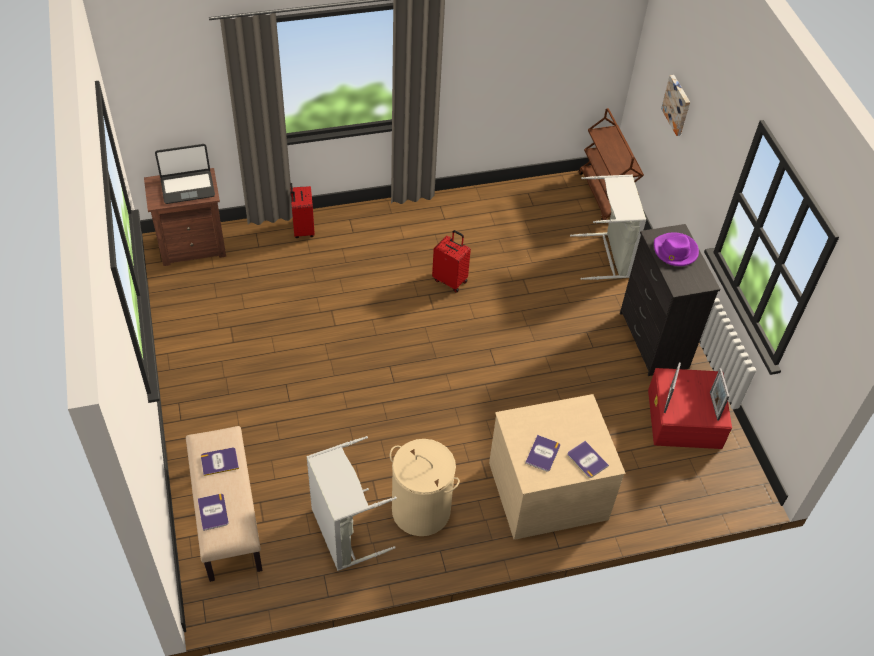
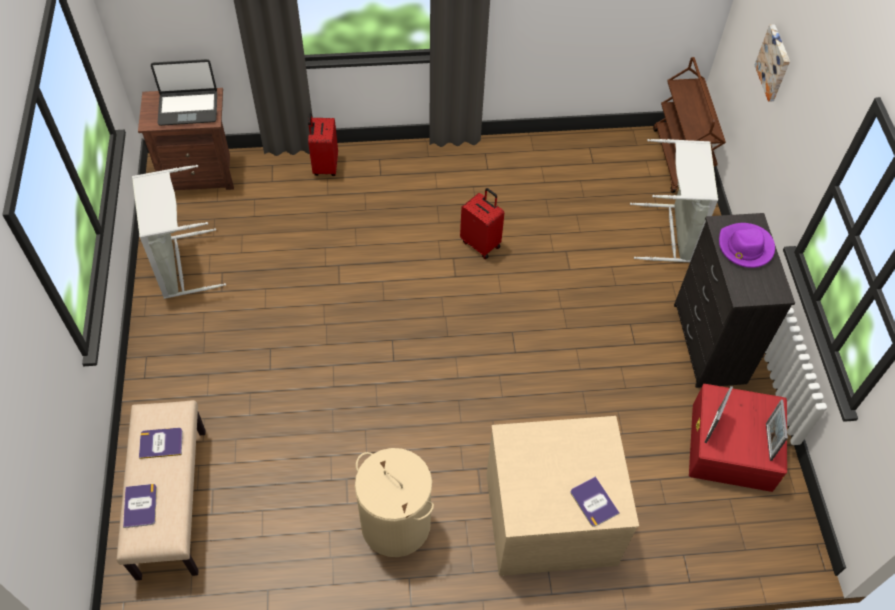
camera: 10 degrees right, 5 degrees up
(343, 532) = (300, 539): grey laundry basket -> grey laundry basket (180, 265)
(543, 454) = (540, 487): book -> none

